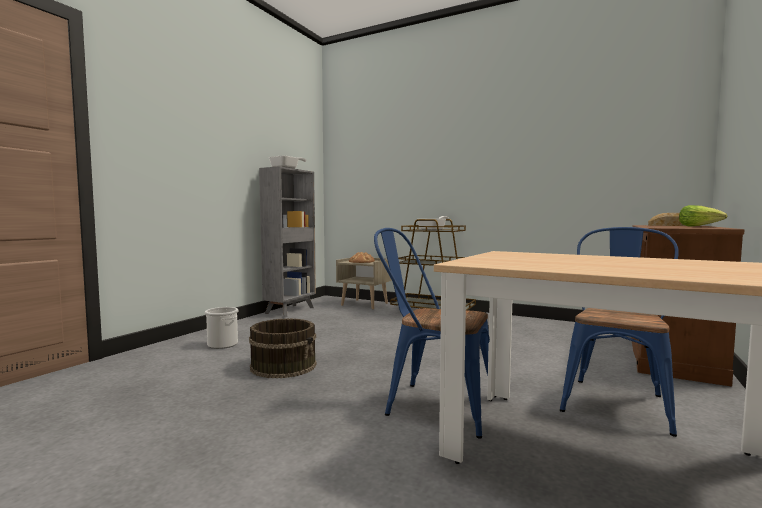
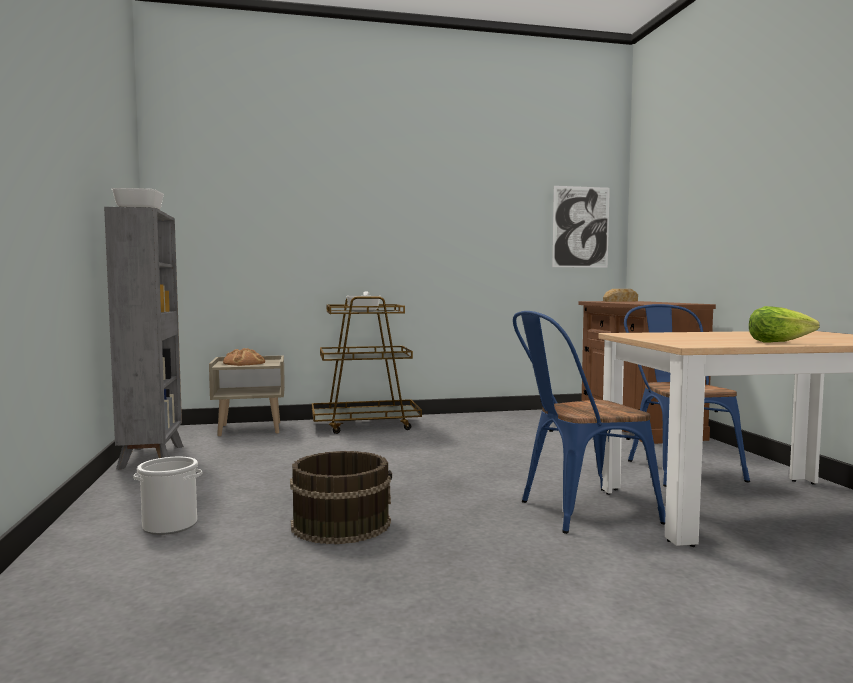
camera: 40 degrees left, 0 degrees up
(651, 153) = (581, 227): none -> picture
(699, 226) = (649, 301): lettuce -> lettuce (778, 342)

